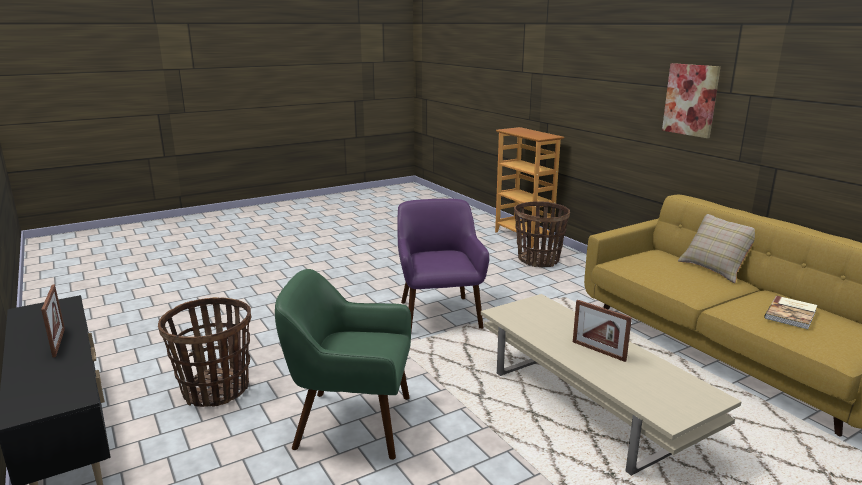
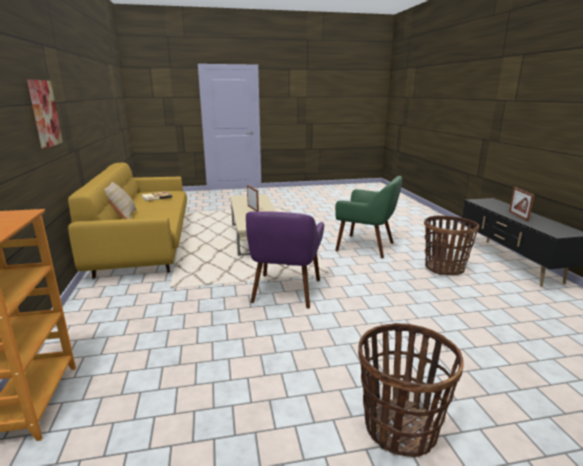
camera: 160 degrees left, 0 degrees up
(538, 260) = (109, 339): basket -> basket (399, 427)

